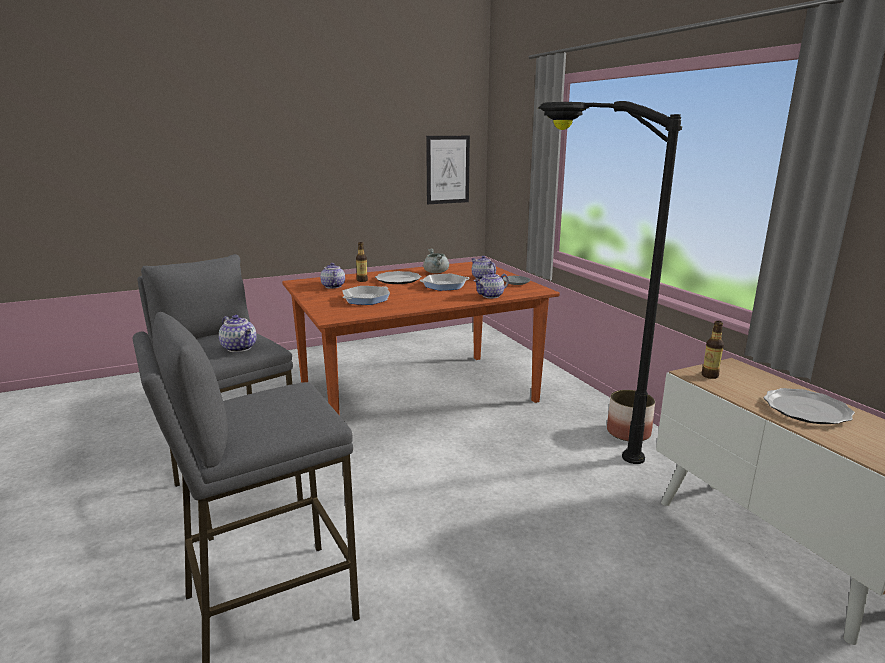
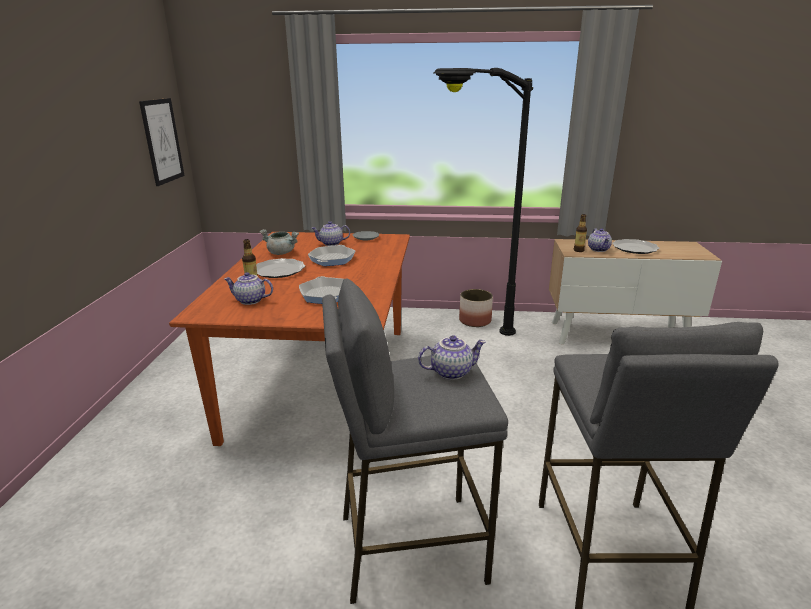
camera: 60 degrees left, 5 degrees up
(491, 296) = (389, 253): teapot -> teapot (599, 249)

